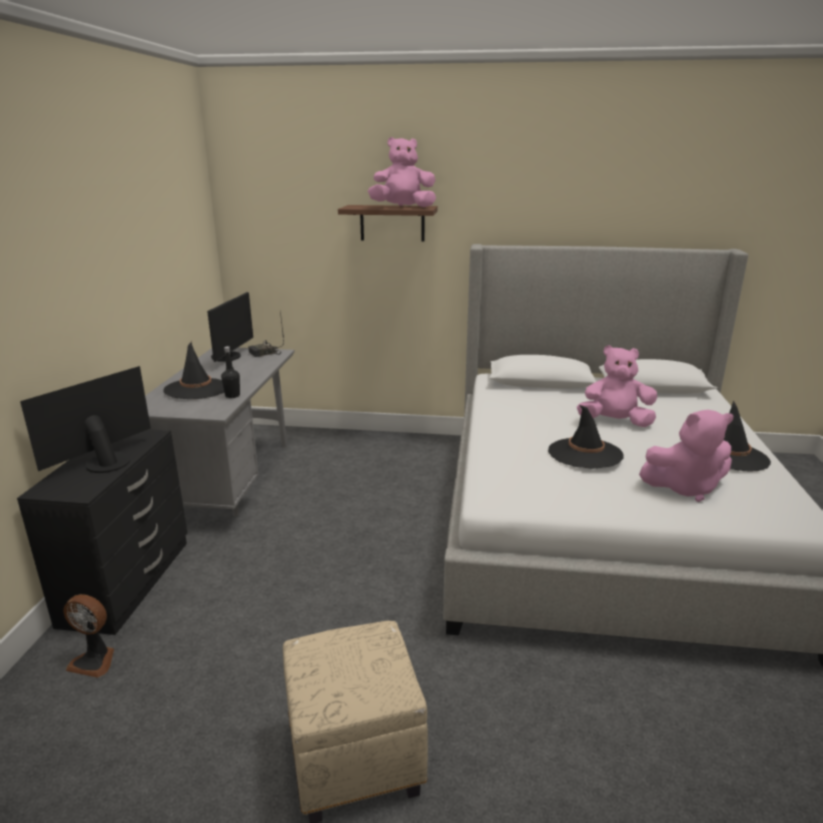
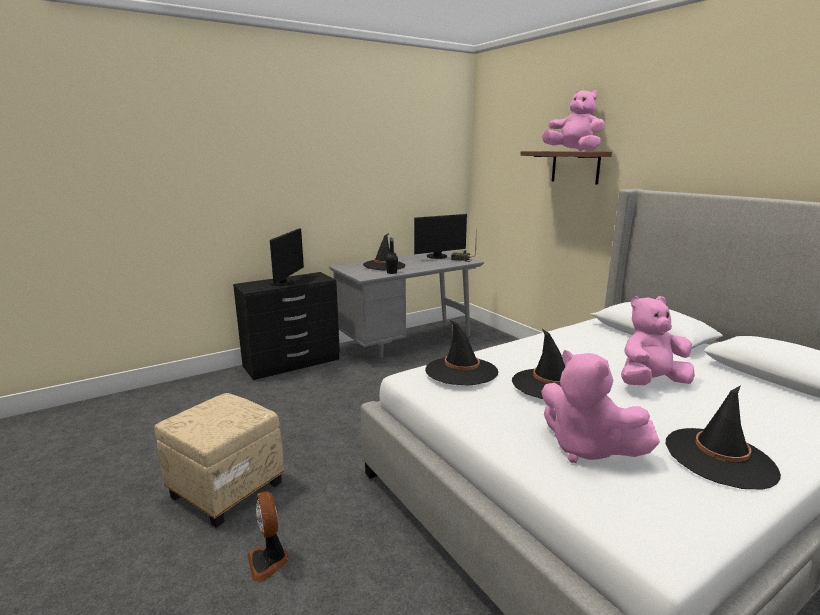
camera: 50 degrees right, 5 degrees down
(95, 661) = (232, 385): fan -> fan (269, 561)
(105, 462) = (284, 282): monitor -> monitor turned 105 degrees clockwise
(515, 474) = (461, 371): none -> black hat
(614, 422) = (650, 383): pink plush toy -> pink plush toy turned 75 degrees counterclockwise

